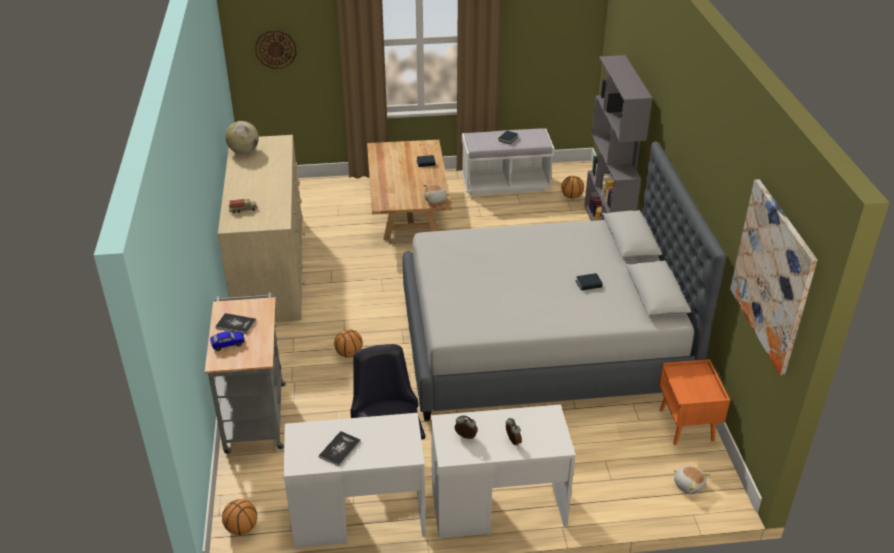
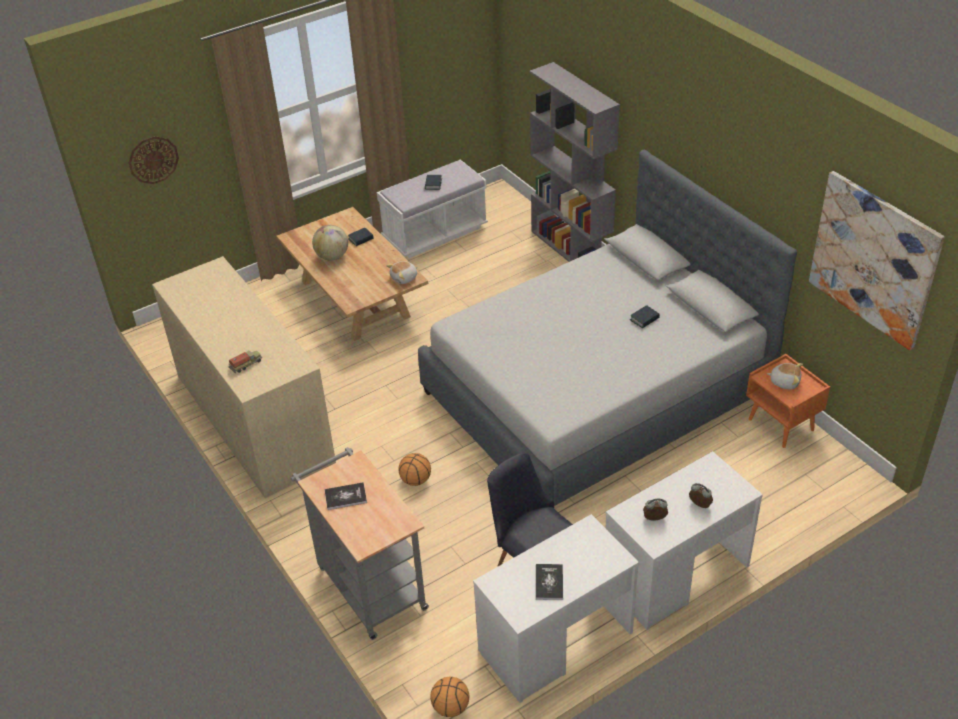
camera: 25 degrees left, 5 degrees up
(228, 344) = (357, 522): toy car -> none
(244, 151) = (184, 295): globe -> globe (332, 256)
(572, 197) = (512, 225): basketball -> none
(688, 484) = (821, 480): plush toy -> plush toy (784, 381)

